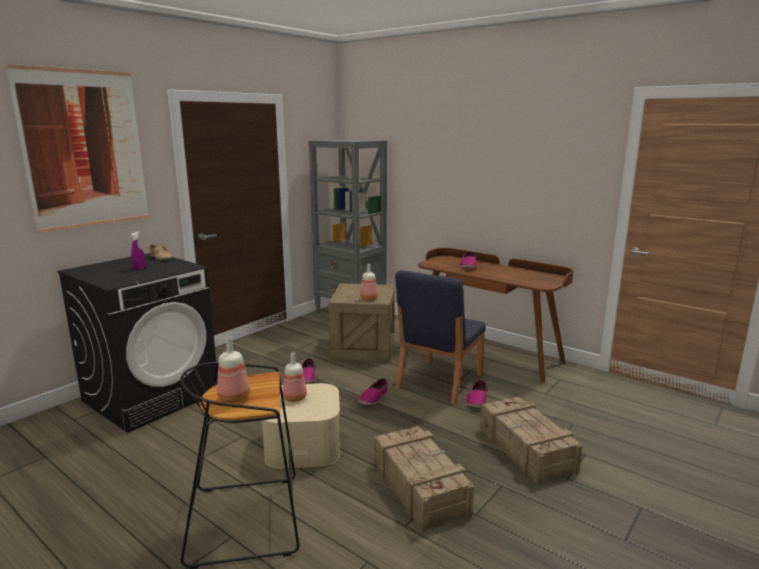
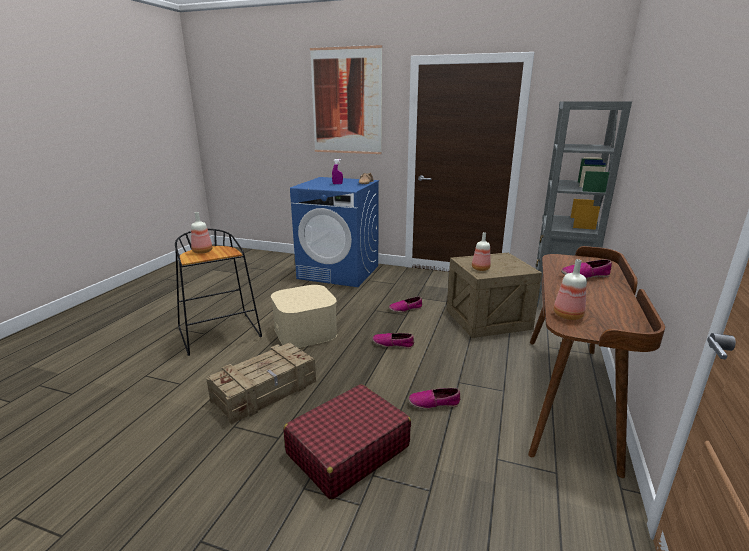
camera: 70 degrees right, 5 degrees up
(152, 396) = (339, 272): black washing machine -> blue washing machine
(294, 398) = (306, 294): bottle -> bottle (567, 316)
(438, 381) = (456, 372): blue chair -> none
(525, 450) = (347, 450): crate -> red suitcase

